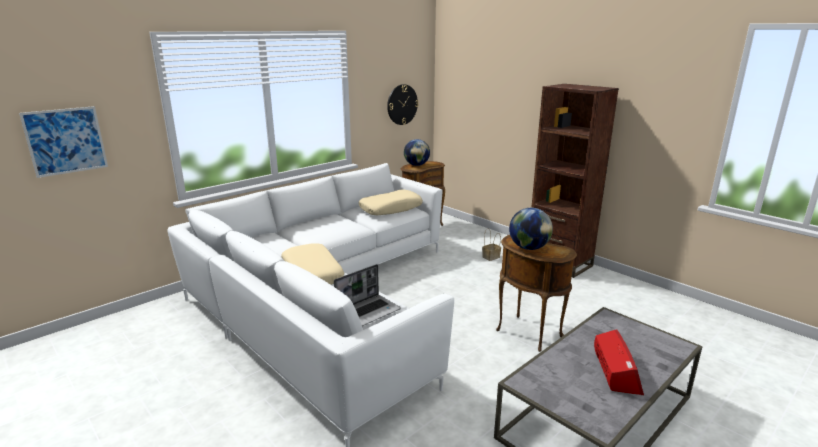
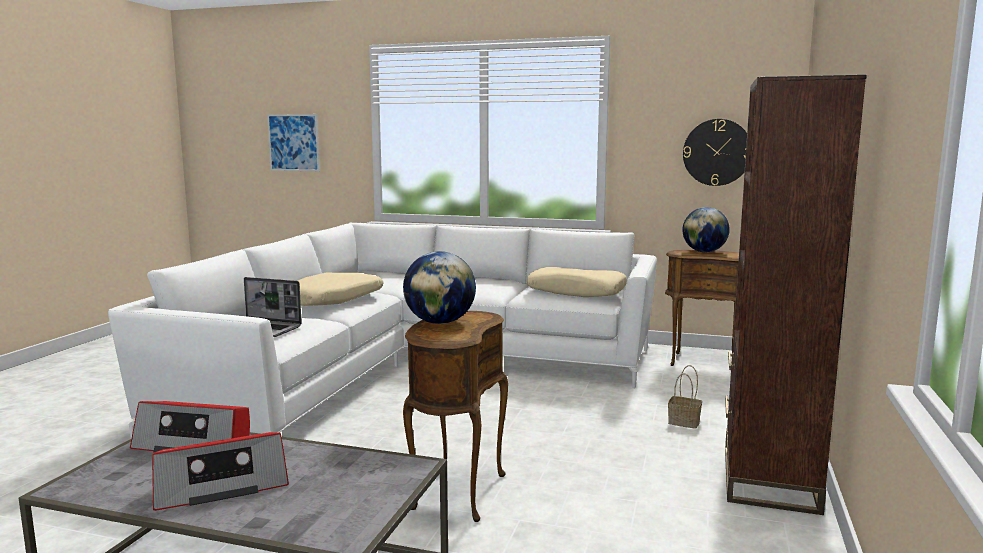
camera: 60 degrees right, 10 degrees down
(548, 374) = (194, 443): none -> radio

